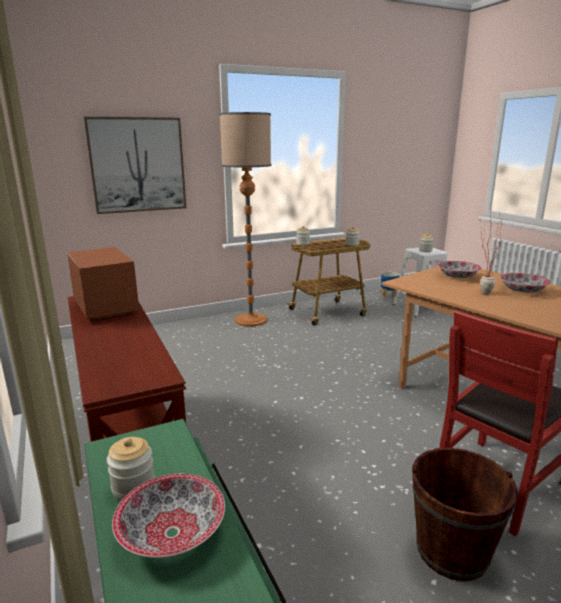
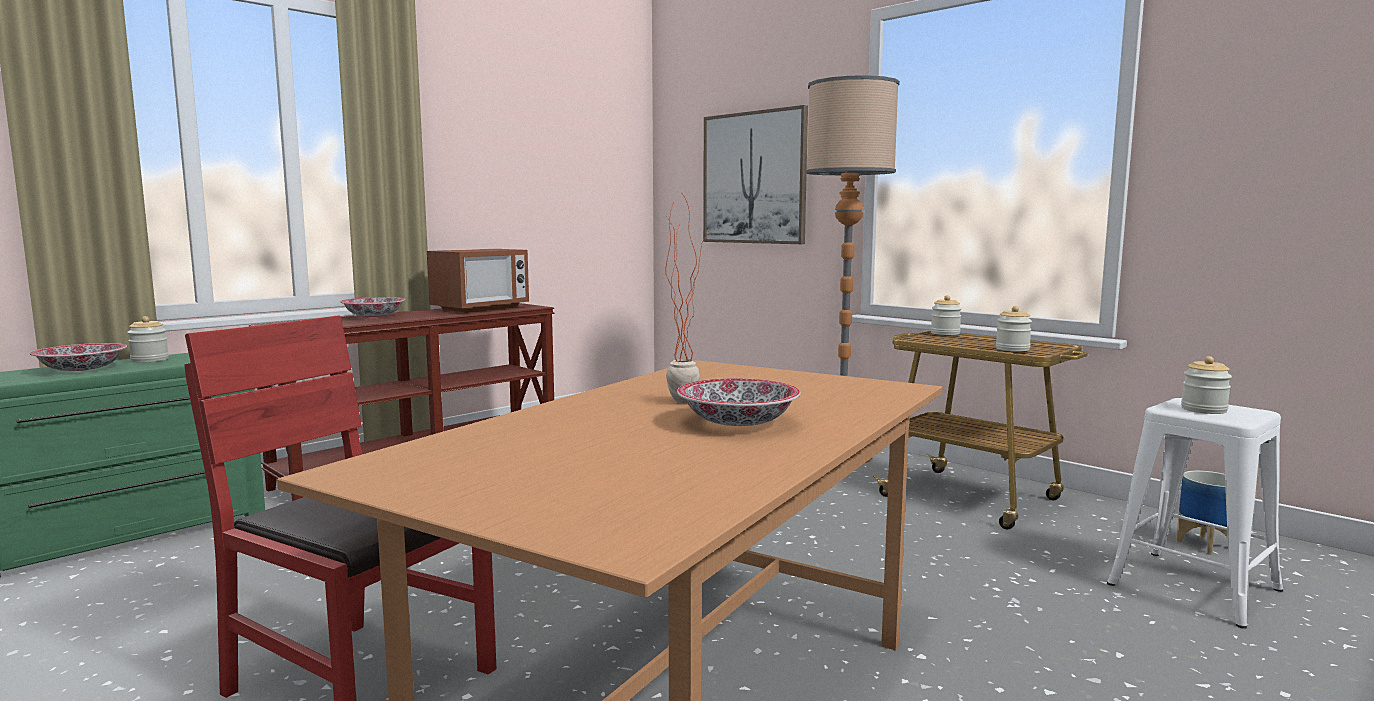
camera: 70 degrees right, 10 degrees down
(452, 551) = (210, 642): brown bucket -> none
(458, 276) = (802, 388): bowl -> bowl (374, 316)

